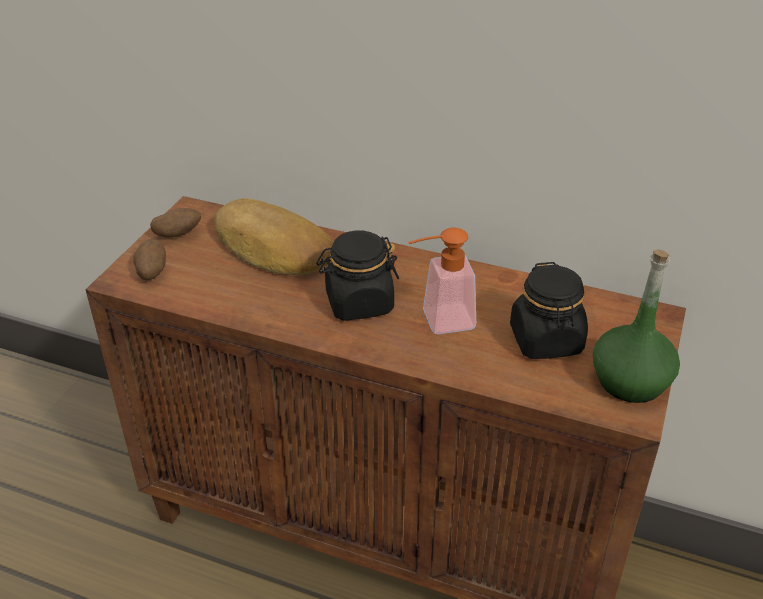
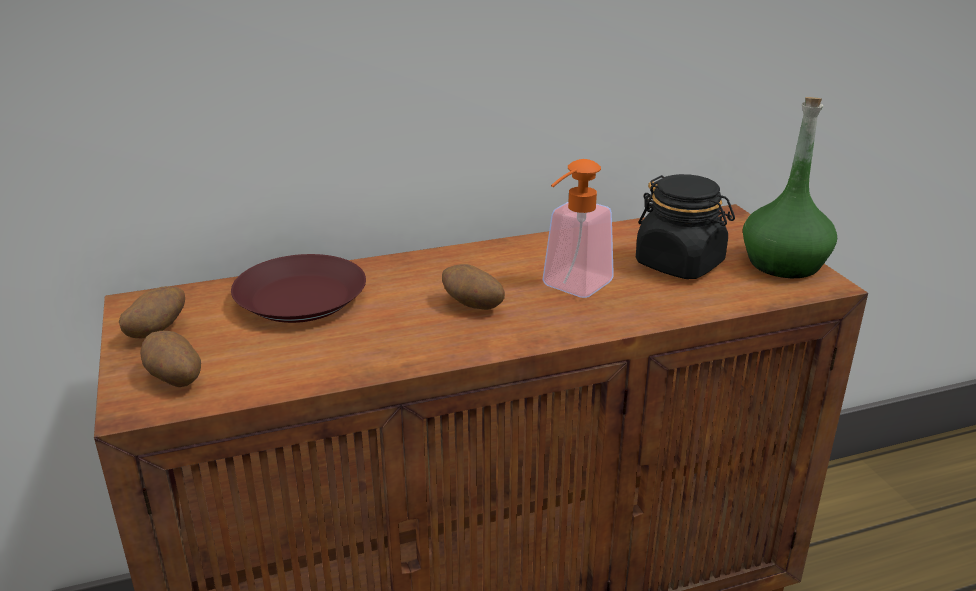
camera: 40 degrees left, 10 degrees down
(272, 248) = (302, 299): bread -> brown plate
(359, 303) = (472, 306): black jar -> potato

